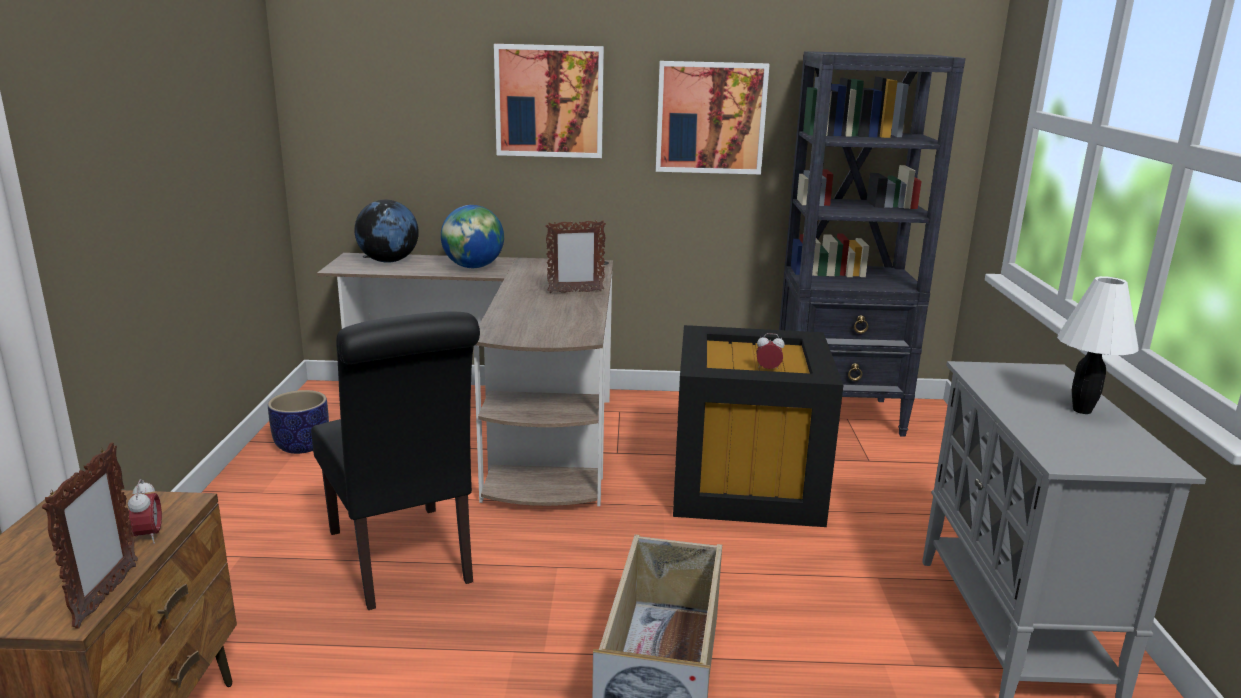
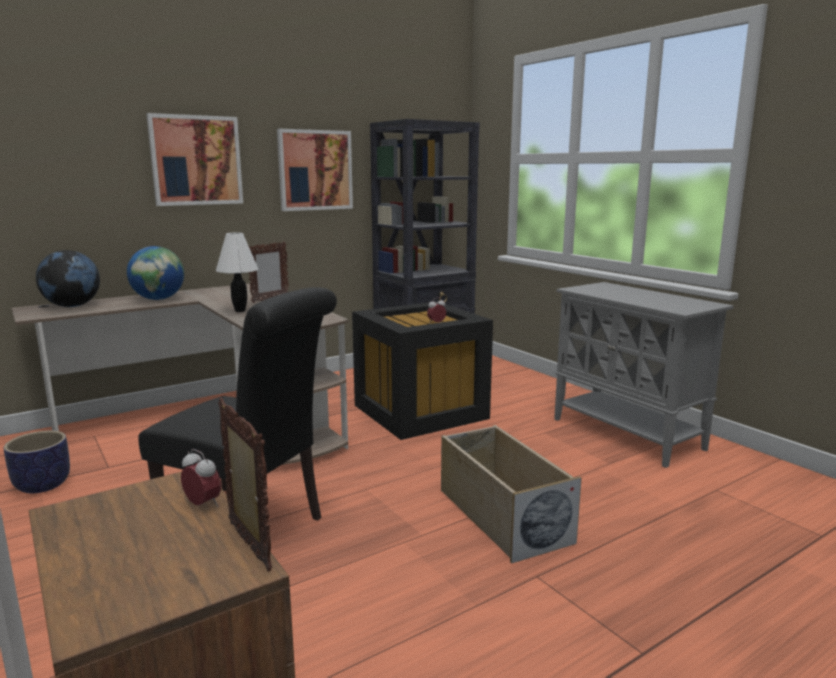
camera: 35 degrees left, 5 degrees down
(1082, 411) = (648, 294): white table lamp -> white table lamp (240, 311)

